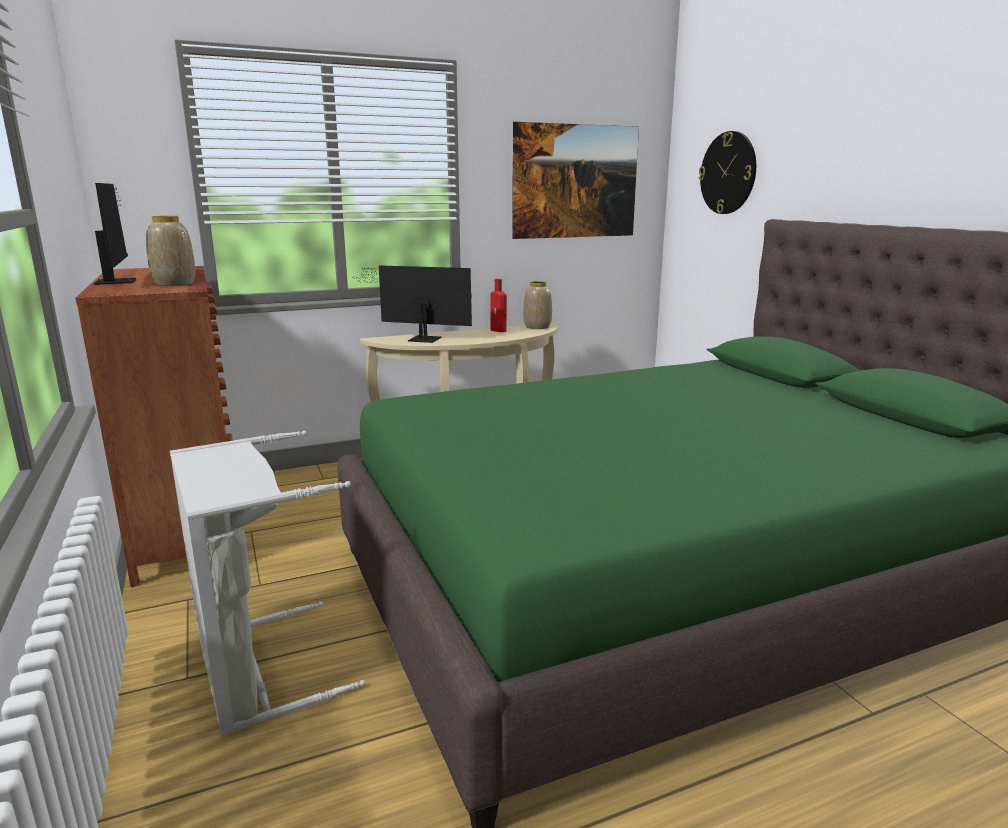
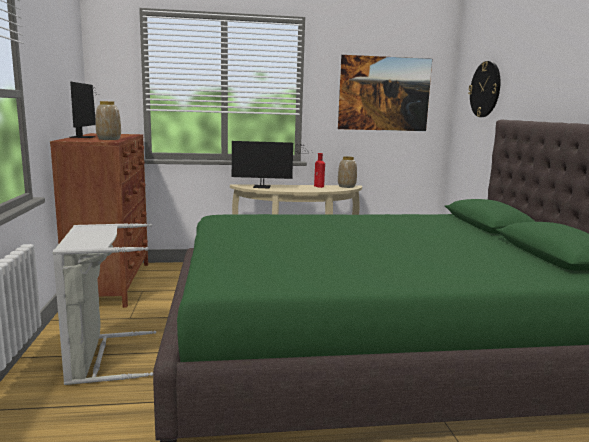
camera: 15 degrees right, 5 degrees down
(420, 339) = (265, 187): monitor -> monitor turned 150 degrees clockwise

